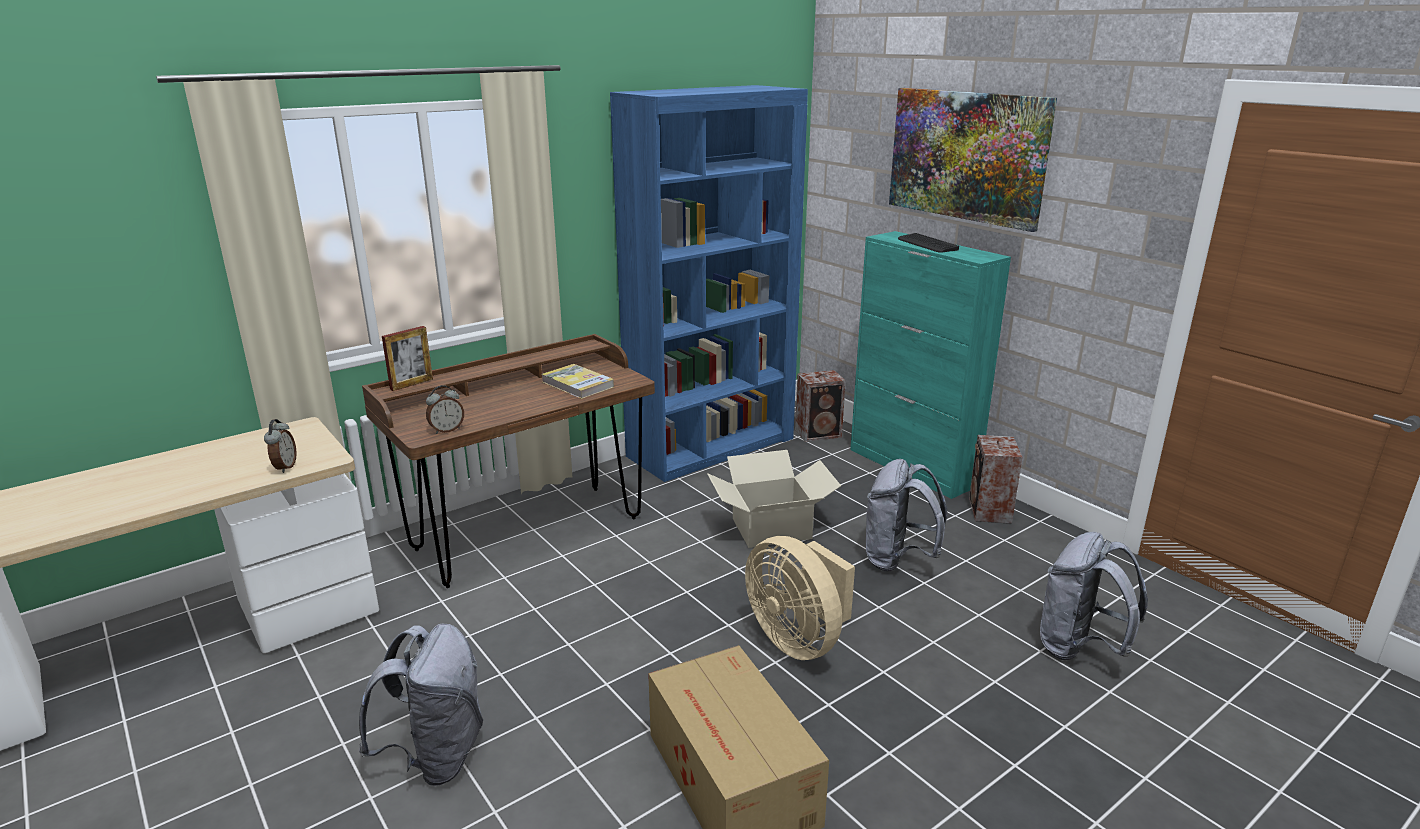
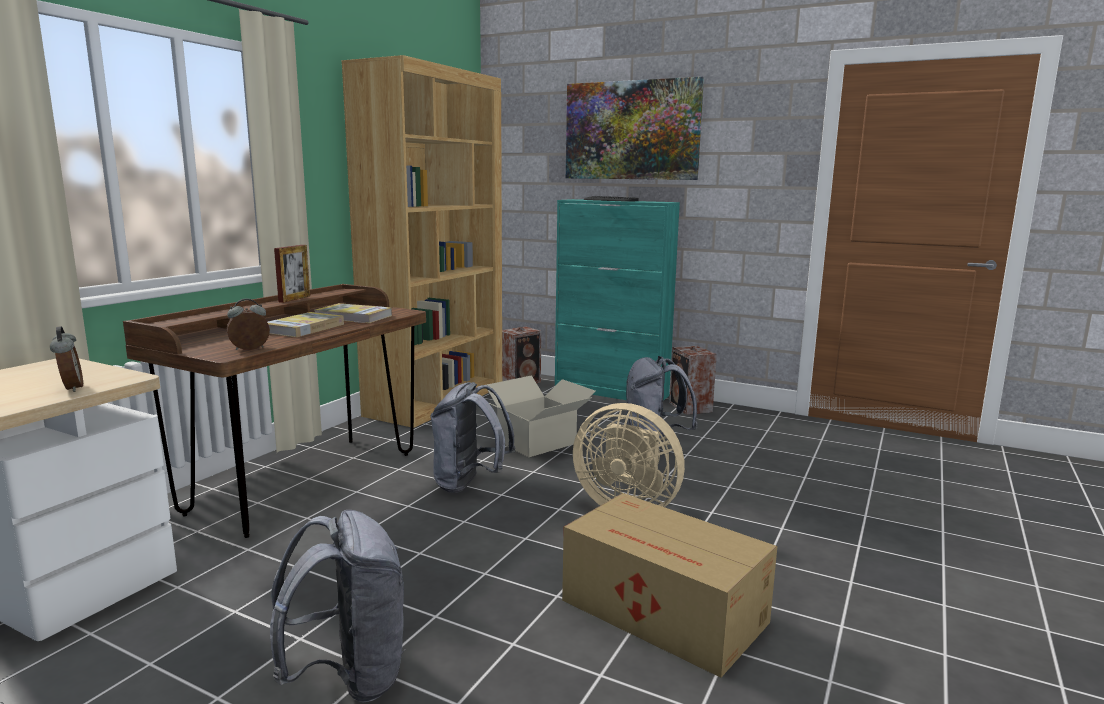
camera: 25 degrees left, 10 degrees down
(411, 384) = (182, 318): picture frame -> picture frame (294, 299)
(447, 430) = (250, 349): alarm clock -> alarm clock turned 150 degrees counterclockwise
(517, 399) = (303, 328): none -> book
(711, 447) = (436, 401): blue bookcase -> brown bookcase
(1079, 648) = (827, 471): grey backpack -> grey backpack (469, 484)

